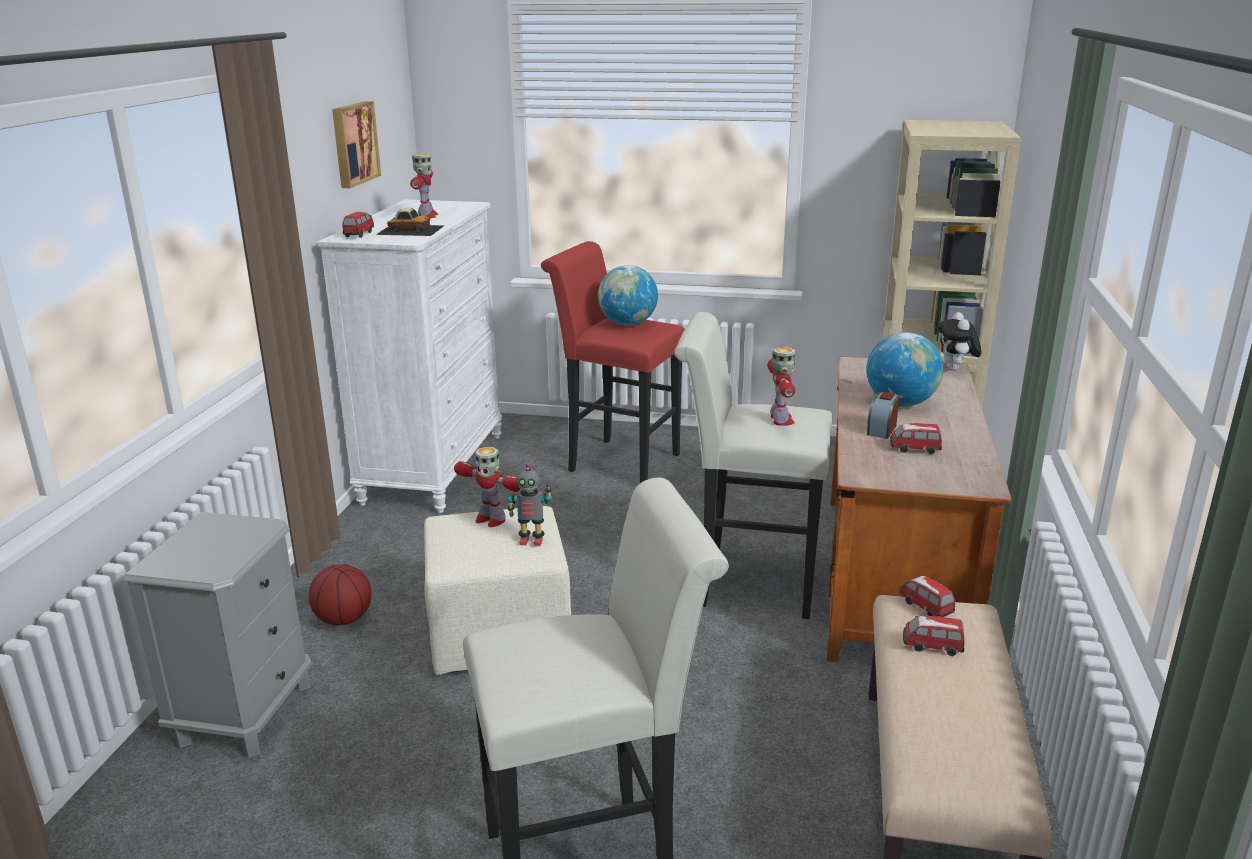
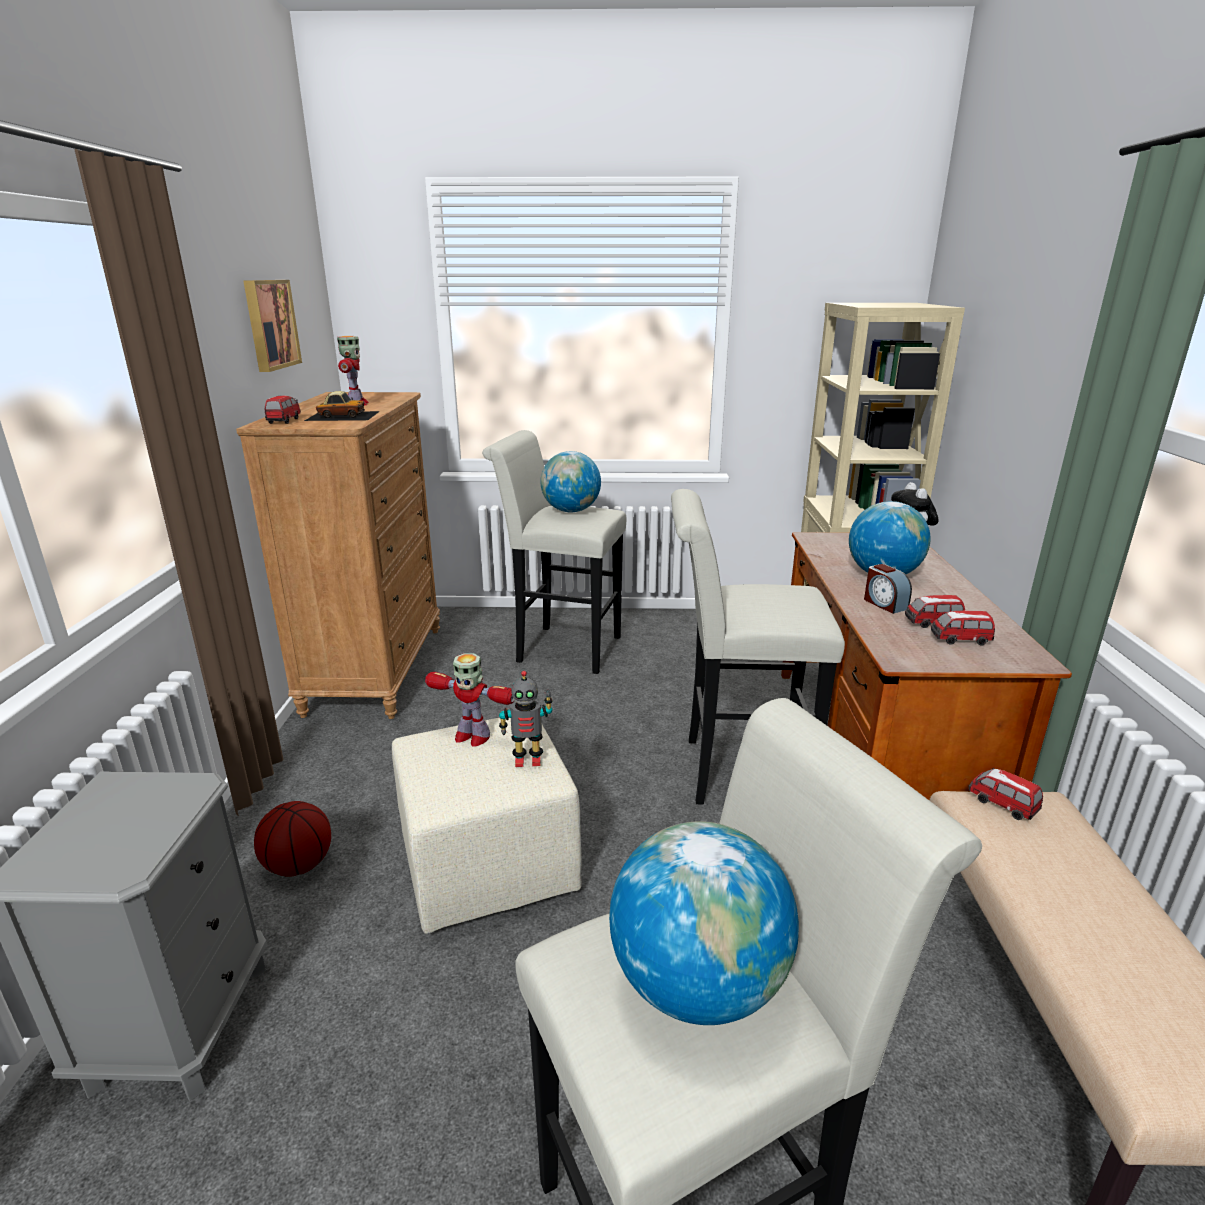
camera: 10 degrees left, 0 degrees up
(433, 468) = (375, 669): white dresser -> brown dresser
(569, 655) = (698, 984): none -> globe
(616, 461) = (561, 648): red stool -> white stool
(781, 420) = (778, 600): toy robot -> none
(881, 429) = (884, 604): alarm clock -> alarm clock turned 45 degrees counterclockwise
(932, 647) = (1042, 859): toy car -> toy car (960, 640)

